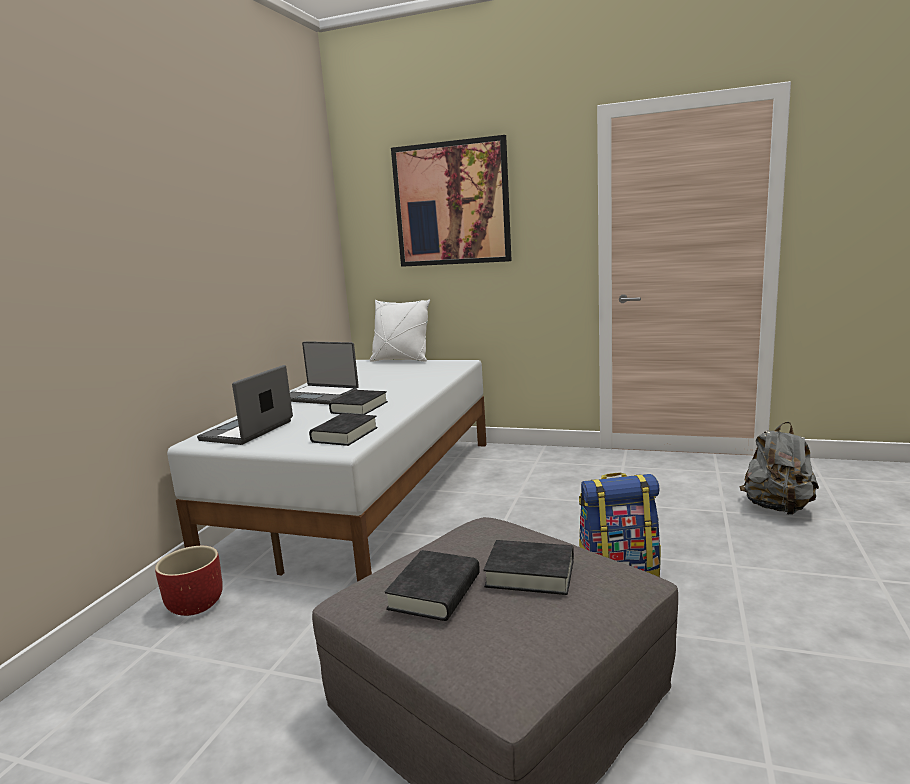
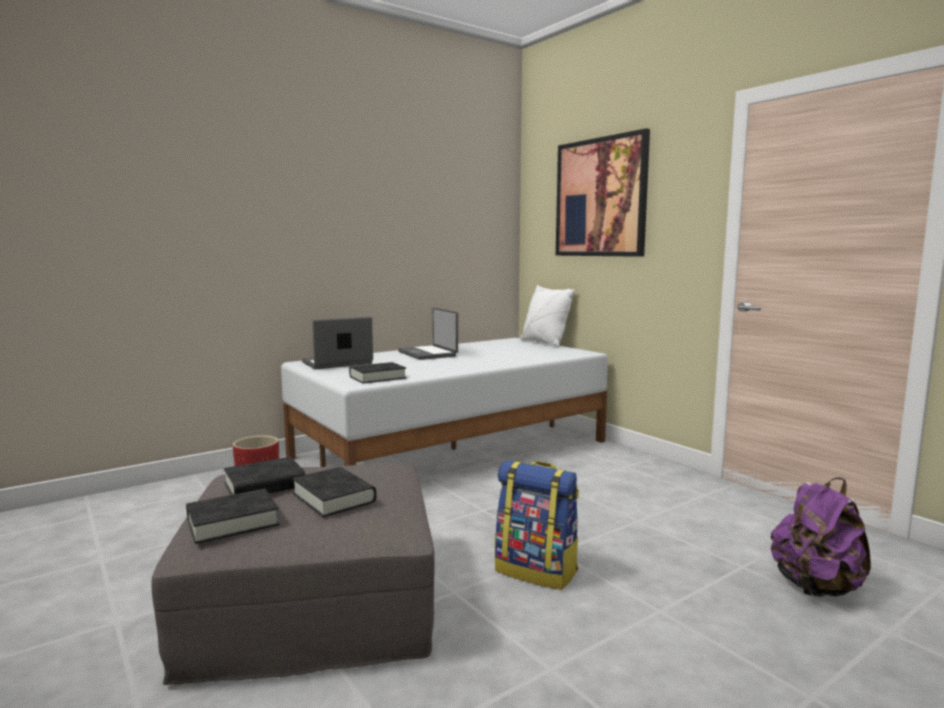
camera: 35 degrees right, 5 degrees down
(359, 407) = (430, 365): black book -> black book (232, 522)
(778, 508) = (816, 587): grey backpack -> purple backpack

